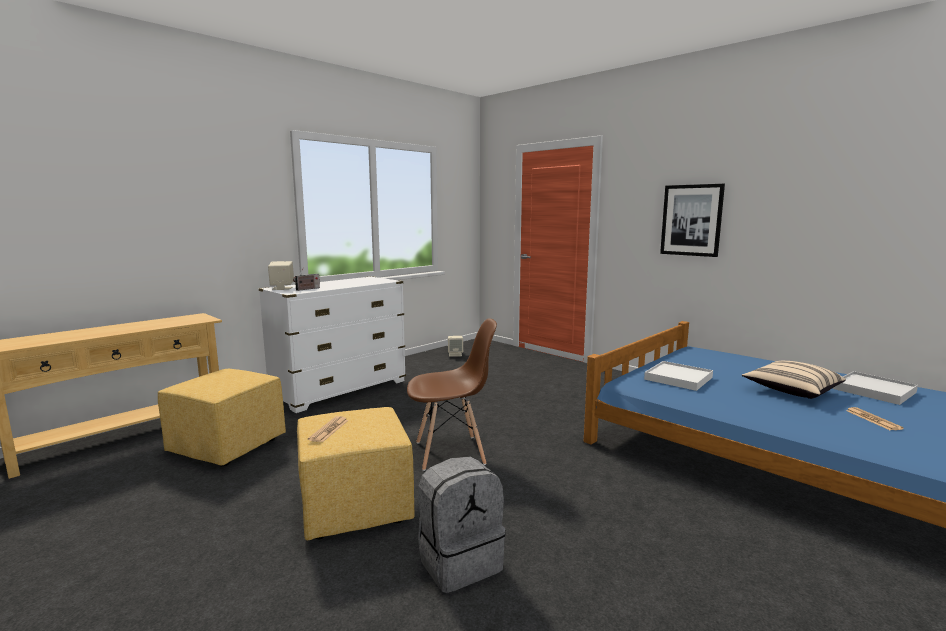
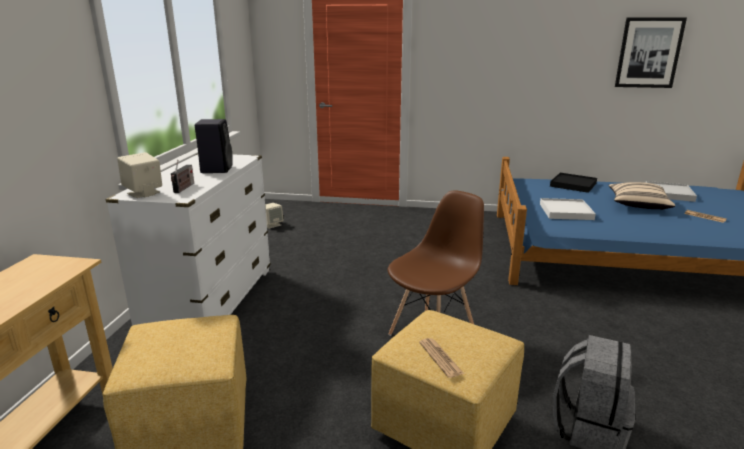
camera: 35 degrees left, 10 degrees up
(353, 284) = (216, 169): none -> black speaker
(691, 220) = (506, 64): picture -> picture (649, 53)
(747, 361) = (573, 184): none -> black tray

